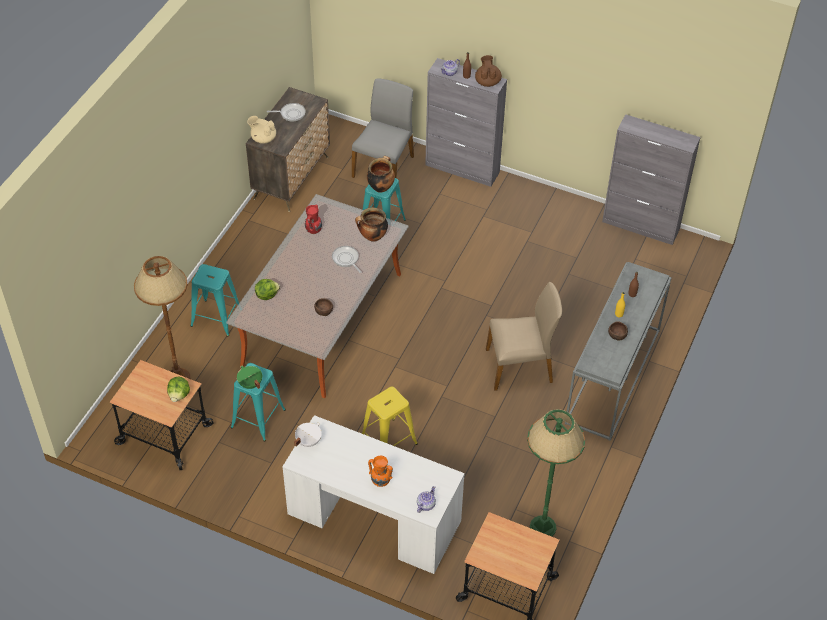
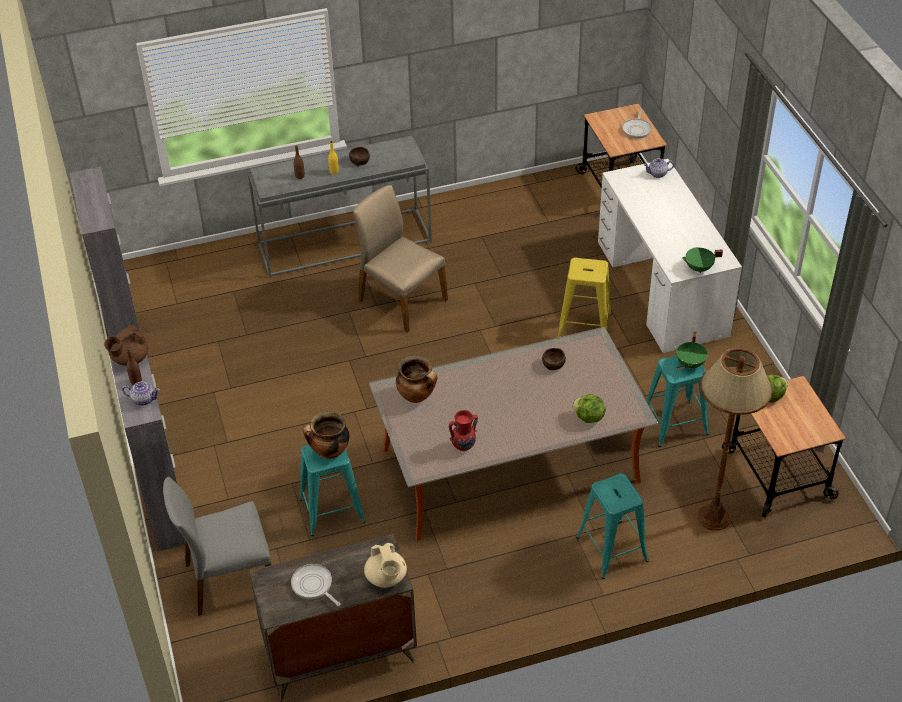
camera: 130 degrees left, 5 degrees down
(308, 441) = (699, 268): white cooking pot -> green cooking pot
(346, 259) = (471, 394): frying pan -> frying pan (637, 129)
(380, 481) = (673, 207): orange vase -> none
(542, 527) = (545, 200): green floor lamp -> none

